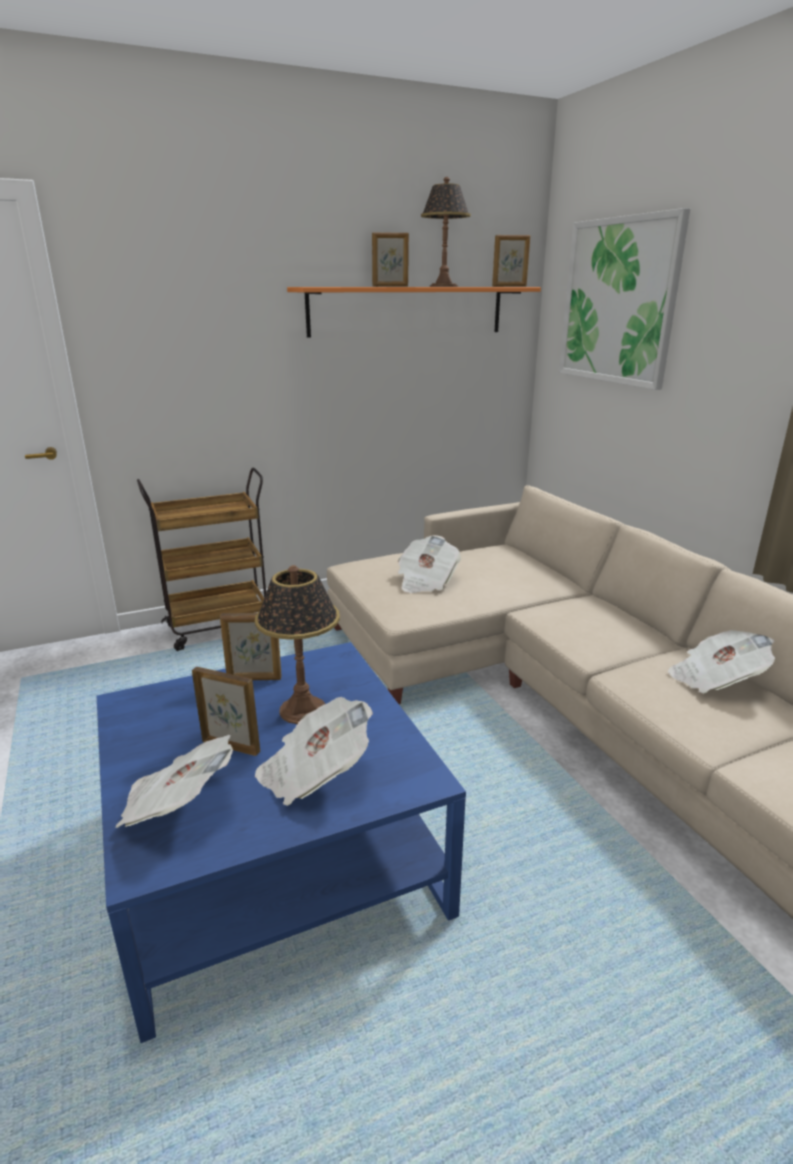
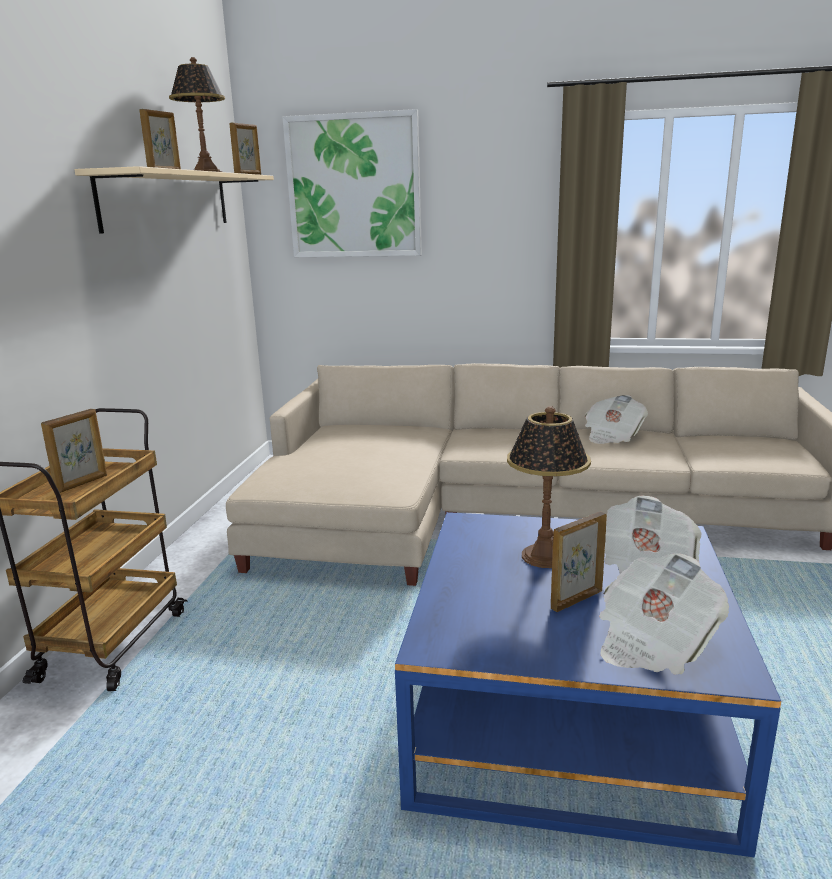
camera: 55 degrees left, 5 degrees down
(254, 679) = (465, 566): picture frame -> picture frame (82, 483)
(407, 311) = (168, 200): orange shelf -> beige shelf
(426, 581) = (351, 466): newspaper -> none

